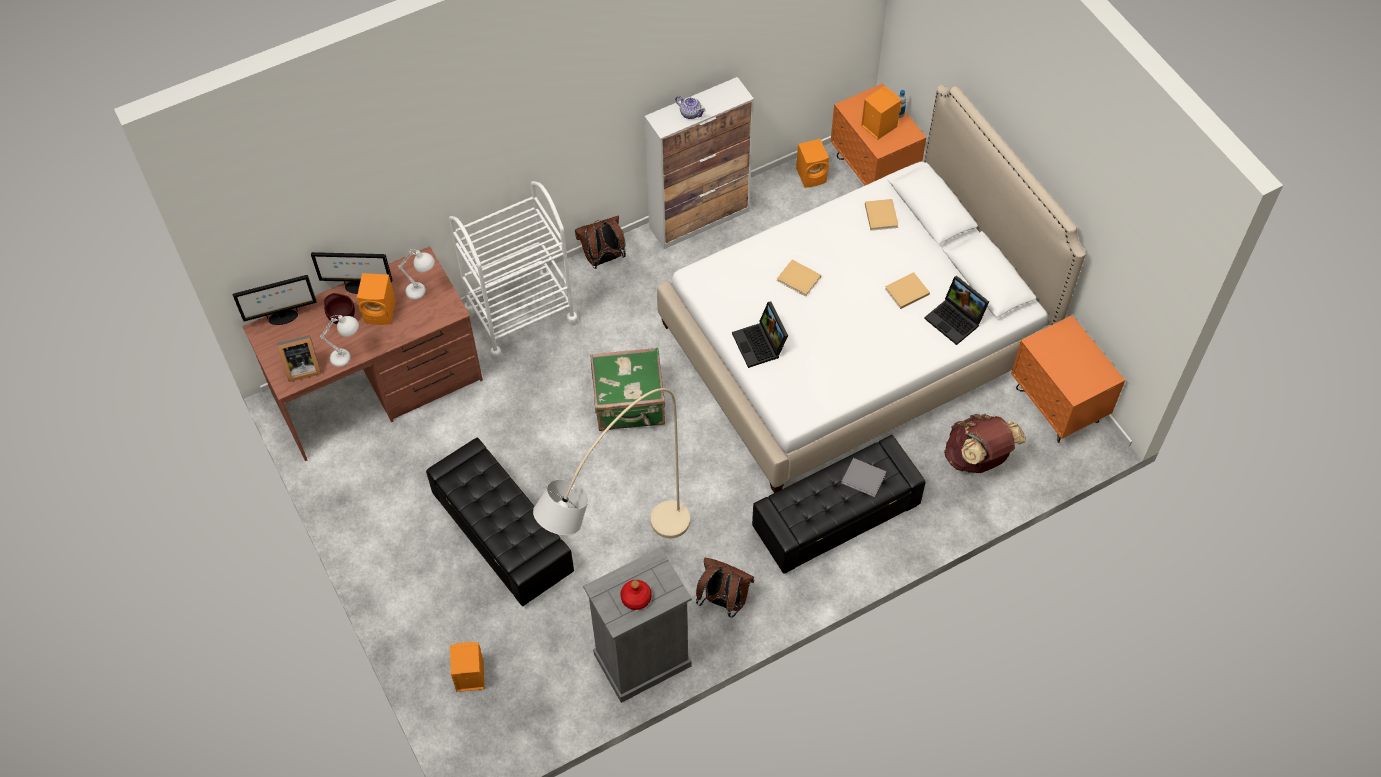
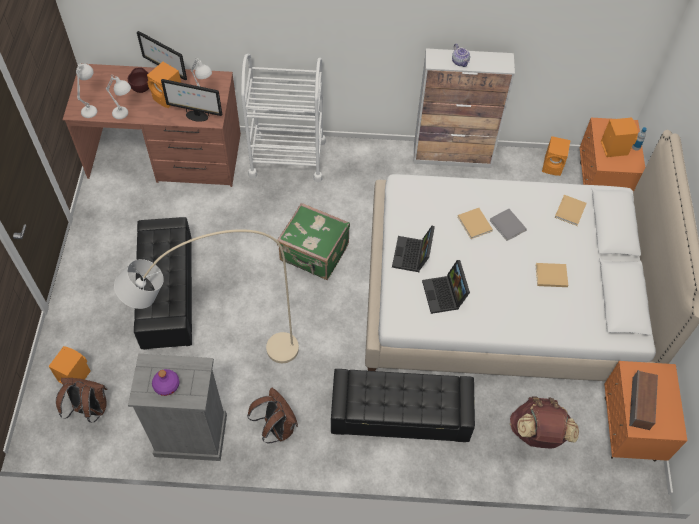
camera: 30 degrees right, 0 degrees up
(282, 317) = (107, 70): monitor -> monitor (196, 116)
(301, 367) = (92, 107): picture frame -> white table lamp
(603, 259) = (368, 149): brown backpack -> brown backpack (89, 409)
(636, 597) = (166, 385): red bottle -> purple bottle
(864, 479) = (428, 398): grey book -> grey book (508, 226)
(956, 320) = (575, 317): laptop -> laptop (445, 295)
(1065, 369) = (641, 404): none -> speaker

